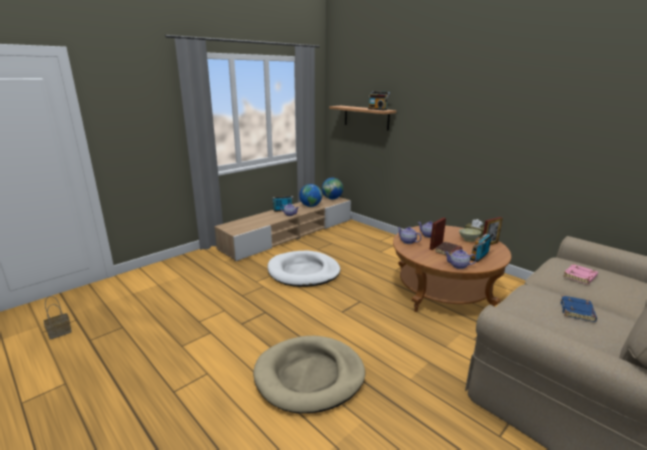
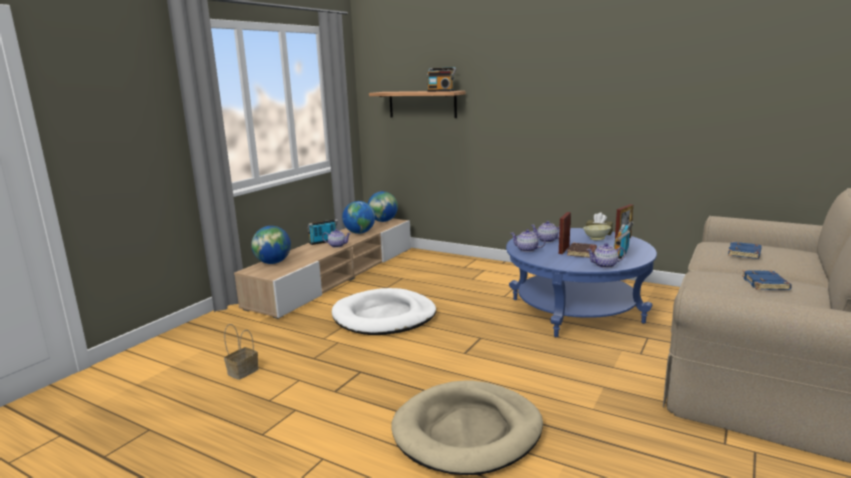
camera: 15 degrees left, 5 degrees down
(60, 331) = (43, 455): basket -> basket (243, 371)
(242, 222) = (273, 263): none -> globe
(443, 292) = (576, 311): brown coffee table -> blue coffee table
(580, 277) = (745, 253): pink book -> blue book

